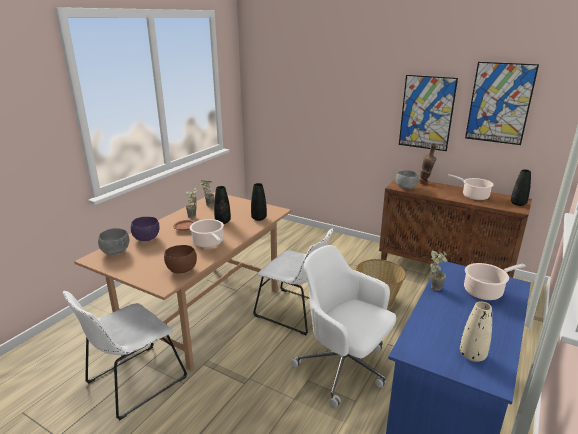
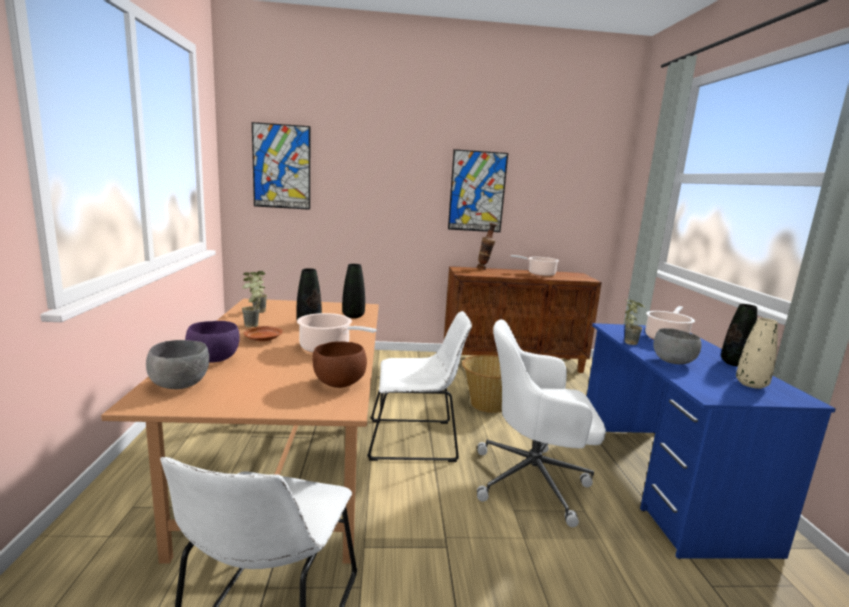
camera: 35 degrees left, 10 degrees down
(406, 188) = (473, 273): grey bowl -> grey bowl (672, 362)
(499, 103) = (548, 179): picture -> picture (281, 167)
(518, 204) = (581, 276): black vase -> black vase (734, 363)

